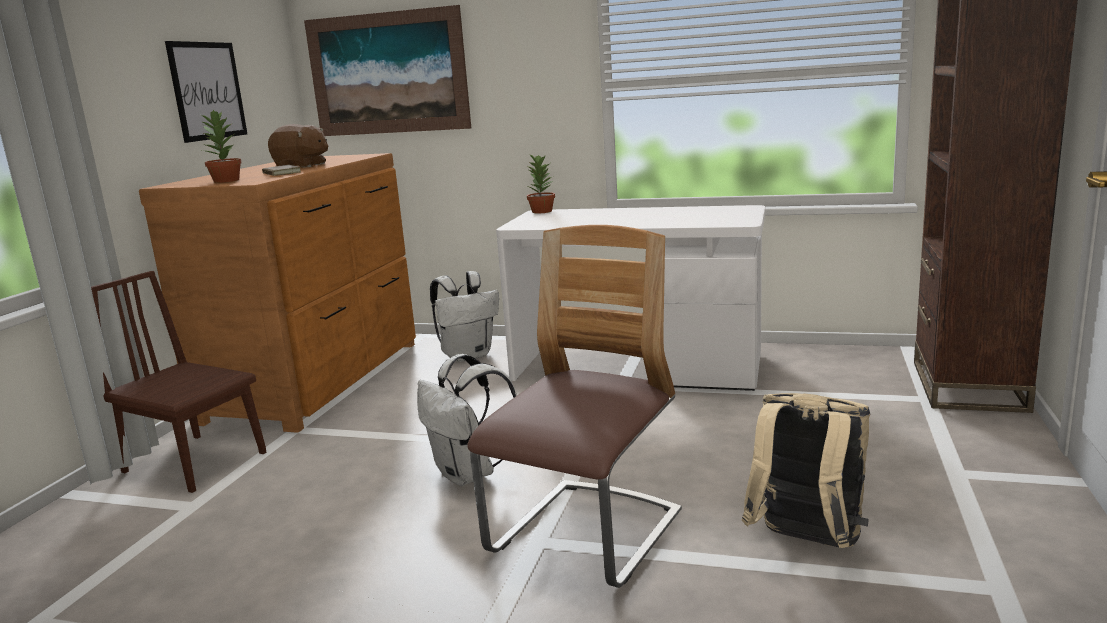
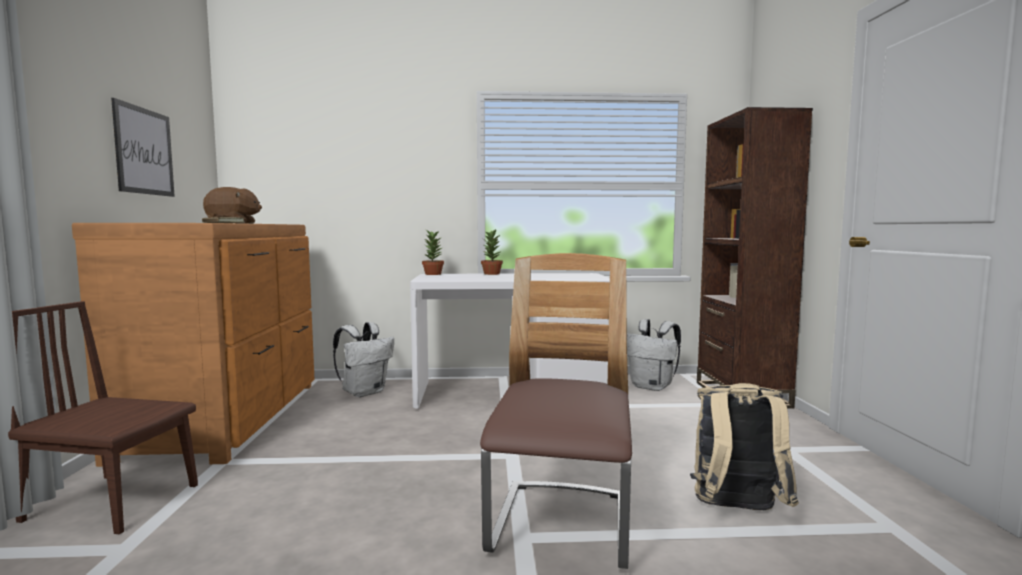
camera: 20 degrees left, 10 degrees down
(225, 181) = (170, 222): potted plant -> potted plant (491, 274)
(387, 73) = (302, 164): picture -> none
(469, 474) = (421, 485): white backpack -> white backpack (652, 387)

